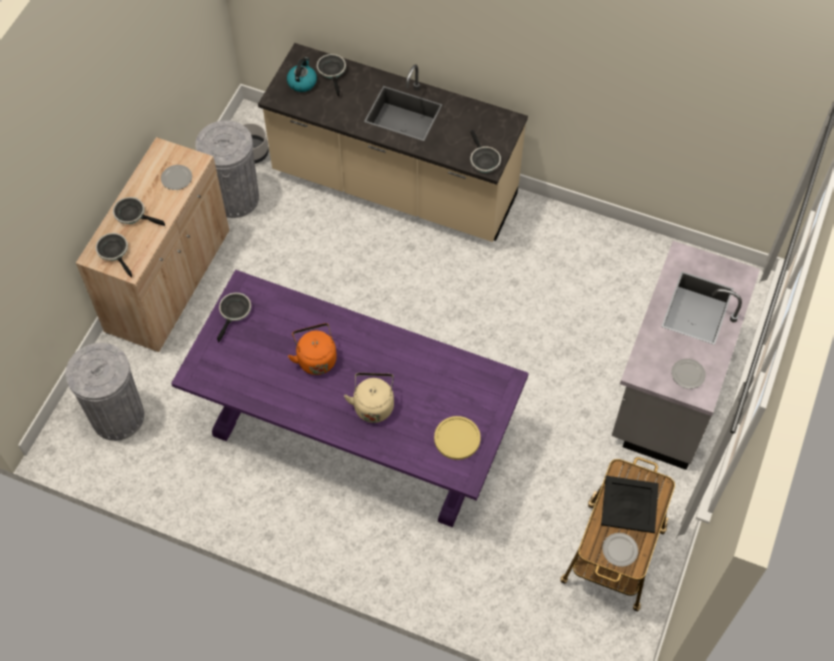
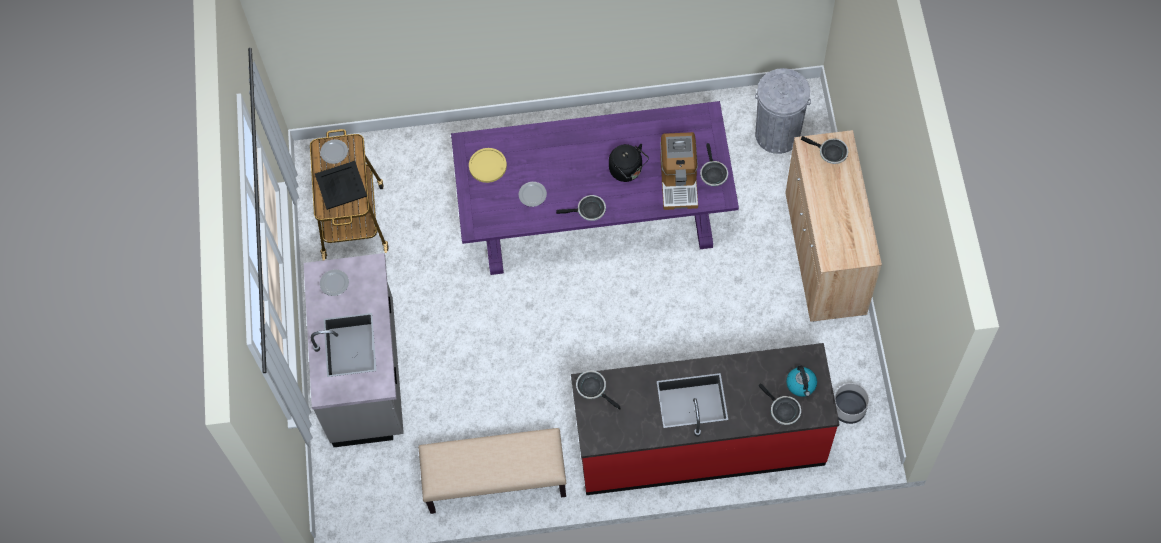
camera: 155 degrees right, 5 degrees up
(133, 214) = (842, 189): frying pan -> frying pan (589, 211)
(177, 178) = (833, 236): plate -> plate (532, 194)
(235, 198) = (829, 356): grey trash can -> none
(273, 322) = (679, 181): none -> coffee machine
(316, 358) = (627, 171): orange kettle -> black kettle
(373, 405) = (563, 159): beige kettle -> none
(394, 186) = (699, 442): beige counter -> red counter
(591, 239) = (495, 482): none -> beige bench

